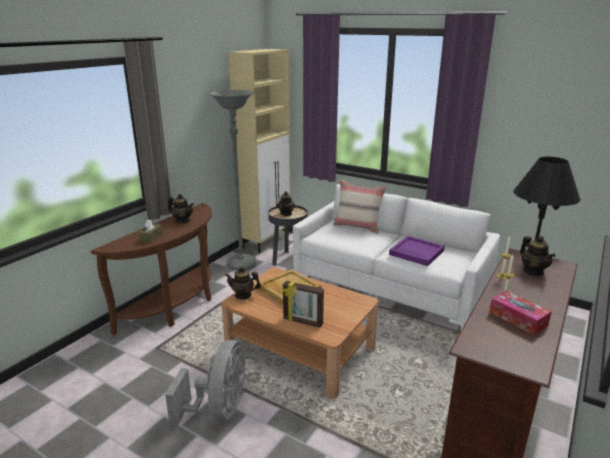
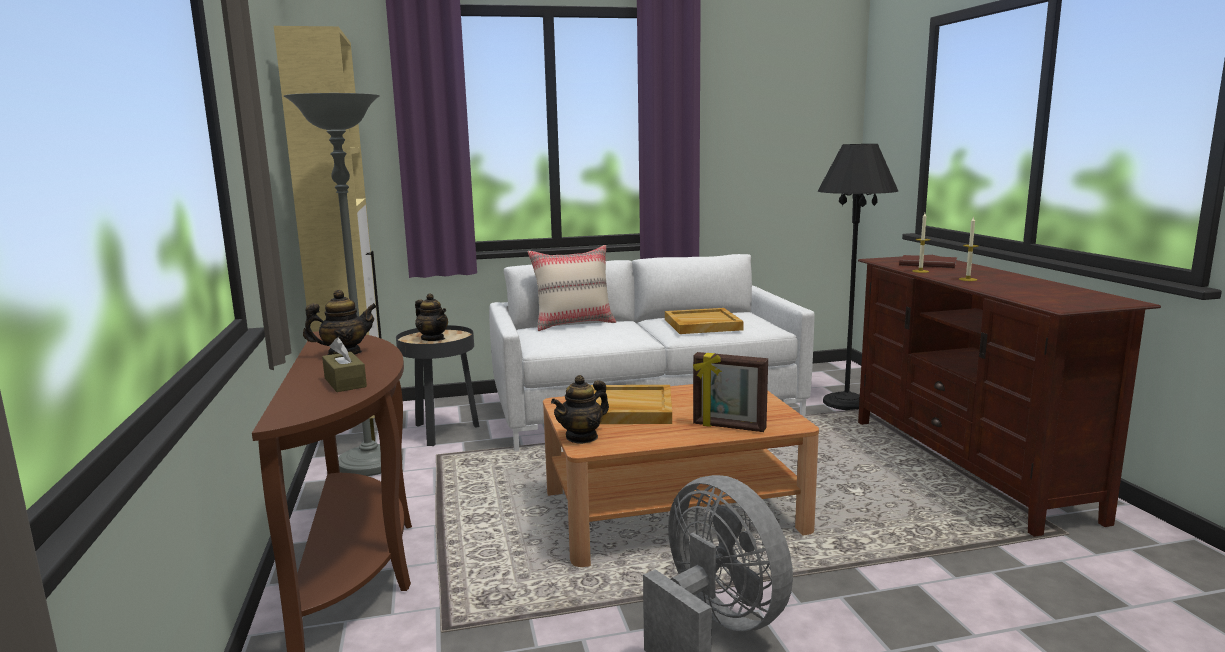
camera: 45 degrees left, 10 degrees down
(302, 322) = (729, 427): picture frame -> picture frame turned 45 degrees clockwise
(416, 252) = (702, 324): purple tray -> beige tray
(518, 318) = (1019, 285): tissue box -> none
(533, 271) = (927, 264): teapot -> brown book

